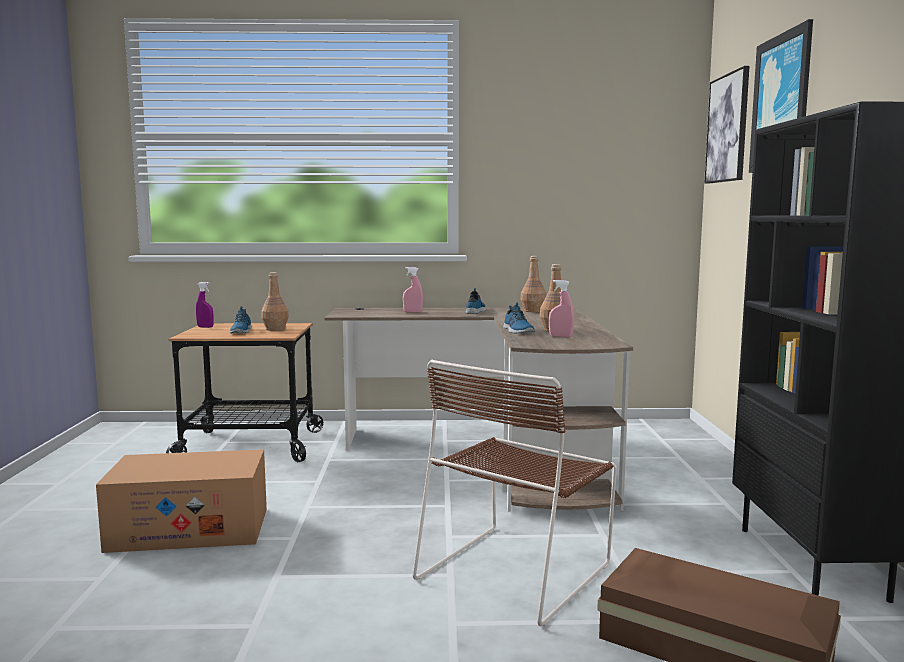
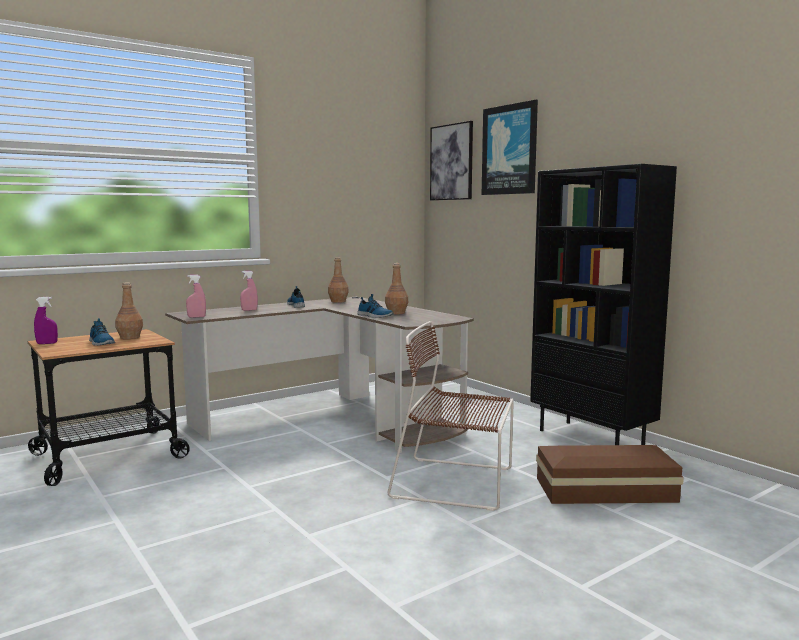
camera: 35 degrees left, 0 degrees up
(189, 529) = (173, 528): cardboard box -> none
(517, 569) = (457, 483): brown chair -> brown chair turned 105 degrees clockwise
(560, 336) = (413, 316): pink spray bottle -> pink spray bottle (196, 317)

